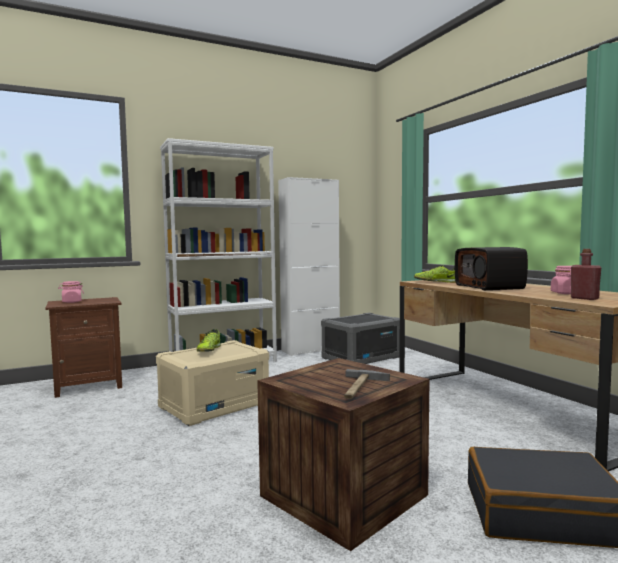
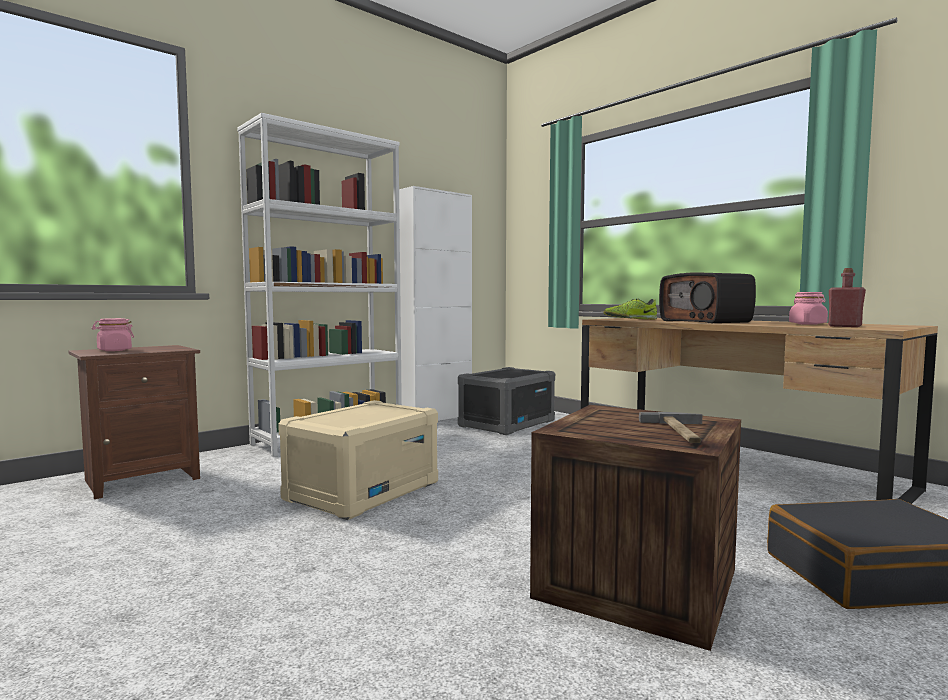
camera: 15 degrees left, 0 degrees up
(209, 350) = (353, 413): shoe -> none

